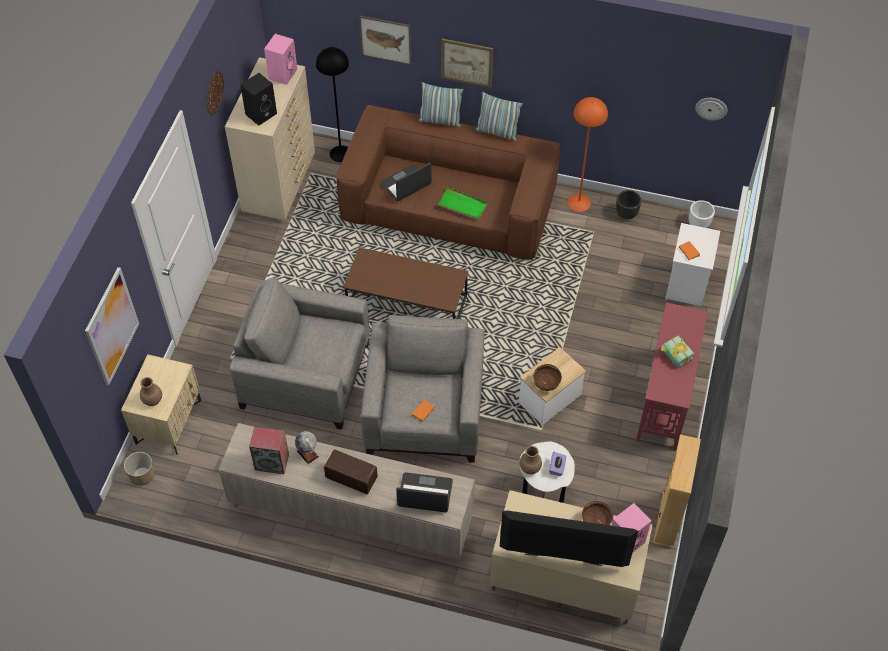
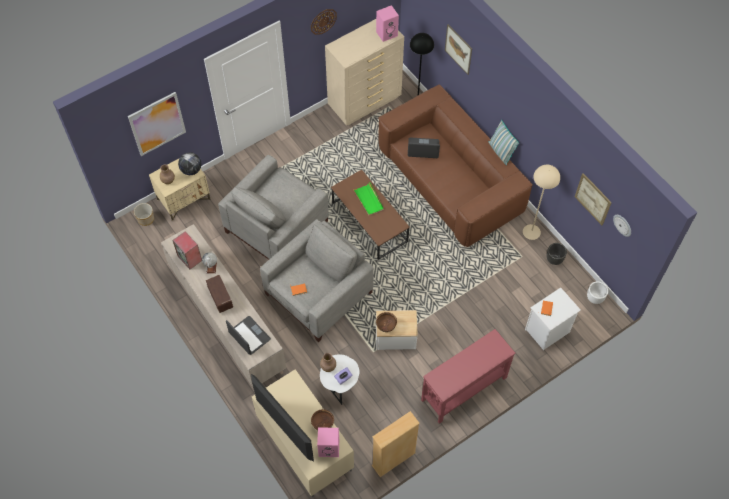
camera: 40 degrees right, 5 degrees up
(170, 370) = (191, 170): none -> globe
(261, 113) = (352, 50): black speaker -> none
(307, 375) = (277, 225): grey armchair -> grey armchair turned 105 degrees counterclockwise
(440, 120) = (473, 122): pillow -> none
(462, 205) = (443, 184): green tray -> green tray (369, 200)
(467, 62) = (497, 94): picture -> picture (593, 199)
(579, 202) = (531, 232): orange floor lamp -> beige floor lamp
(673, 357) = (465, 365): book -> none

